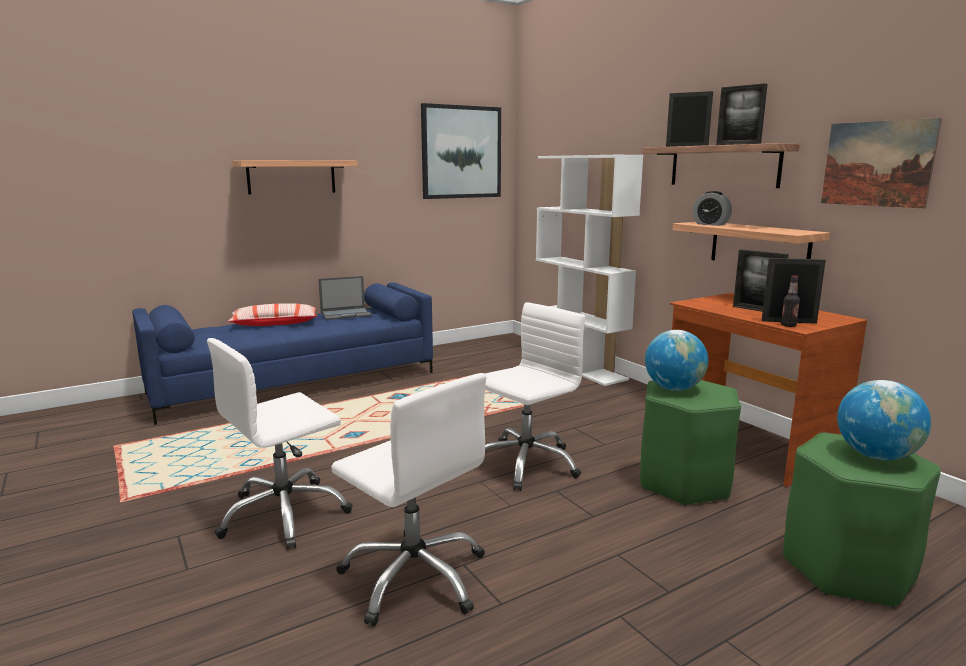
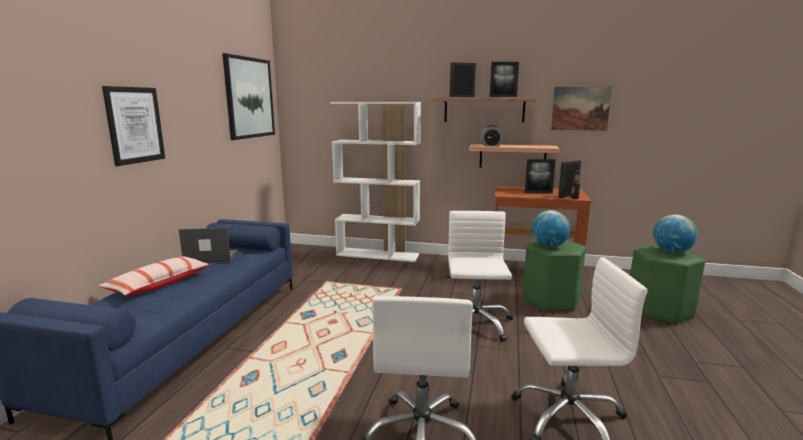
camera: 45 degrees left, 0 degrees up
(291, 177) = (135, 125): shelf -> picture
(346, 314) = (210, 257): laptop -> laptop turned 120 degrees counterclockwise

